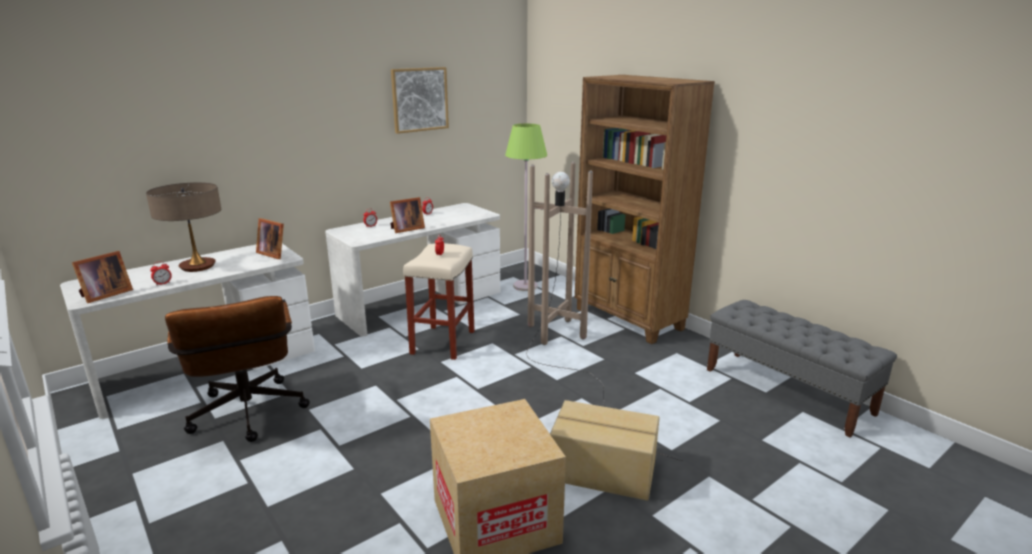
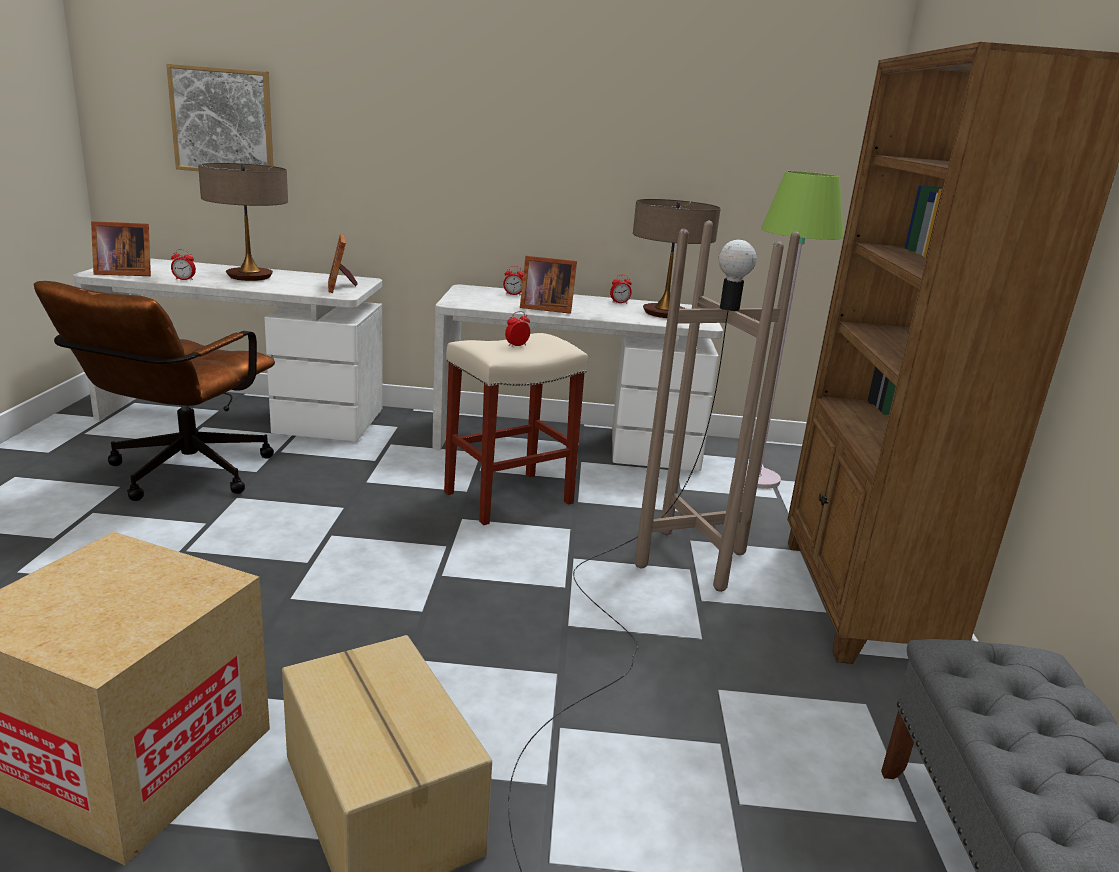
camera: 40 degrees right, 0 degrees up
(419, 99) = (652, 109): picture -> picture (222, 121)
(459, 213) = (664, 313): none -> table lamp

